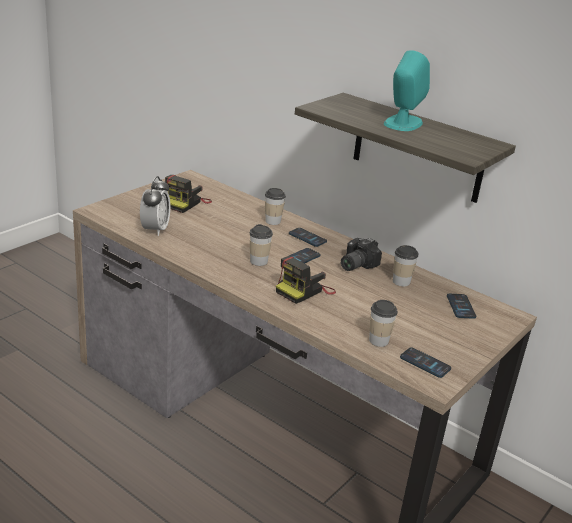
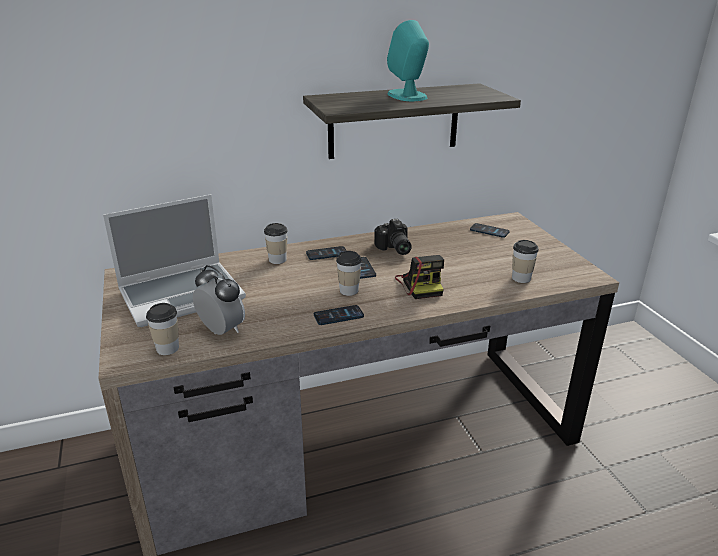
camera: 55 degrees left, 0 degrees up
(186, 203) = (183, 294): camera -> laptop
(401, 281) = (436, 240): cup -> cup (167, 348)
(425, 363) = (562, 271): phone -> phone (338, 316)

